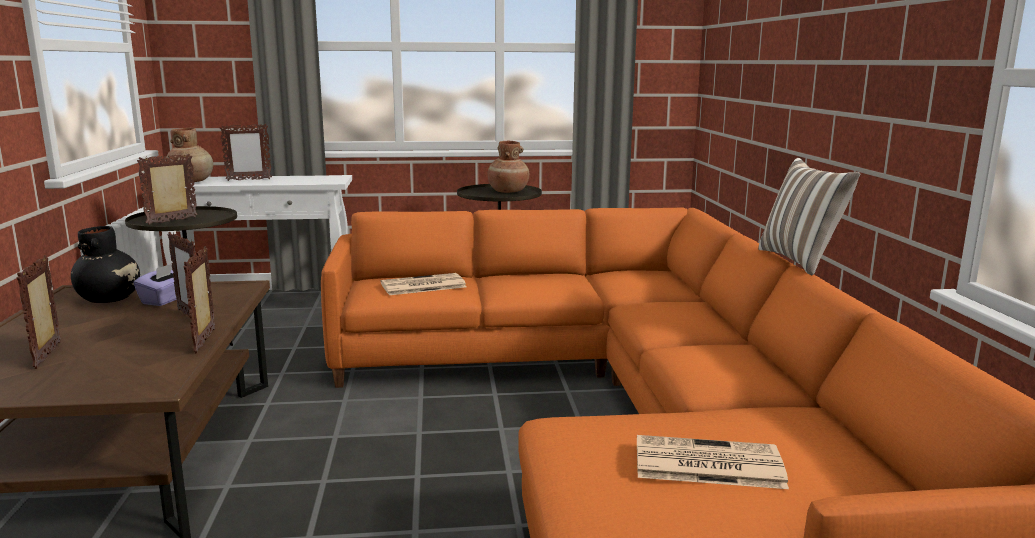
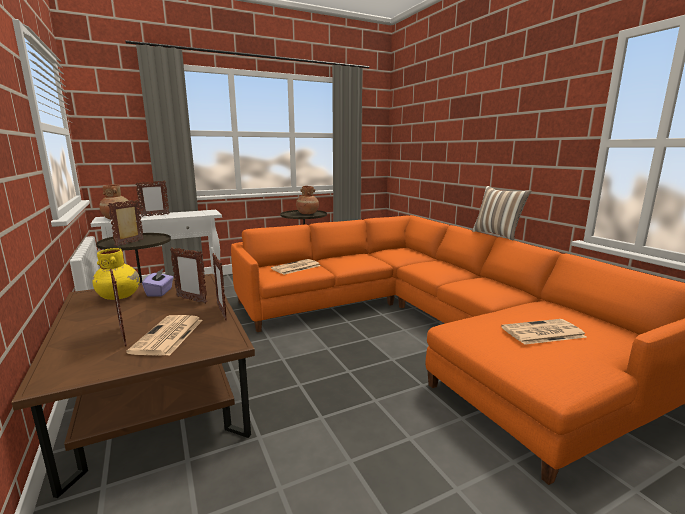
camera: 20 degrees left, 0 degrees up
(98, 364) = (168, 336): none -> newspaper
(110, 299) = (119, 296): black vase -> yellow vase

